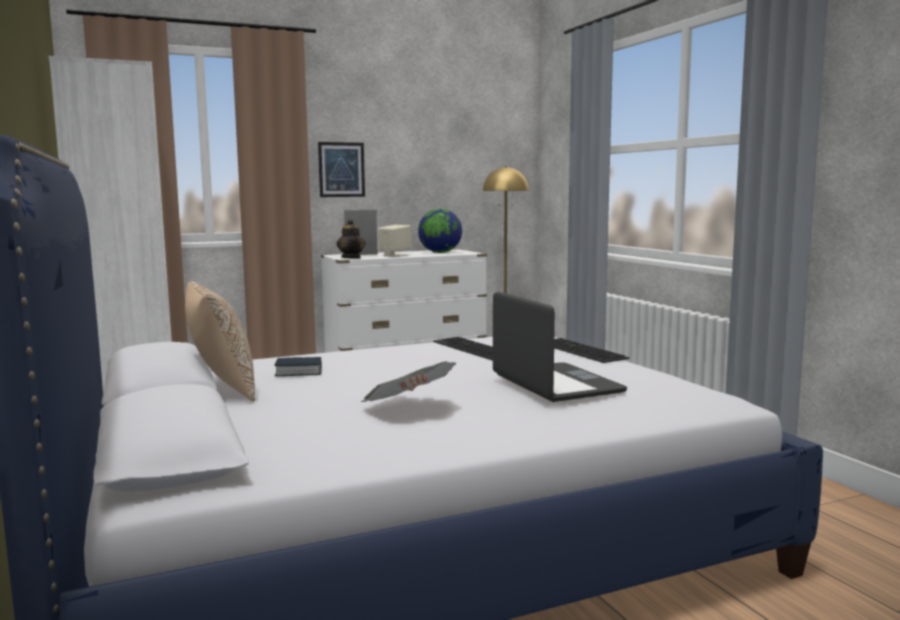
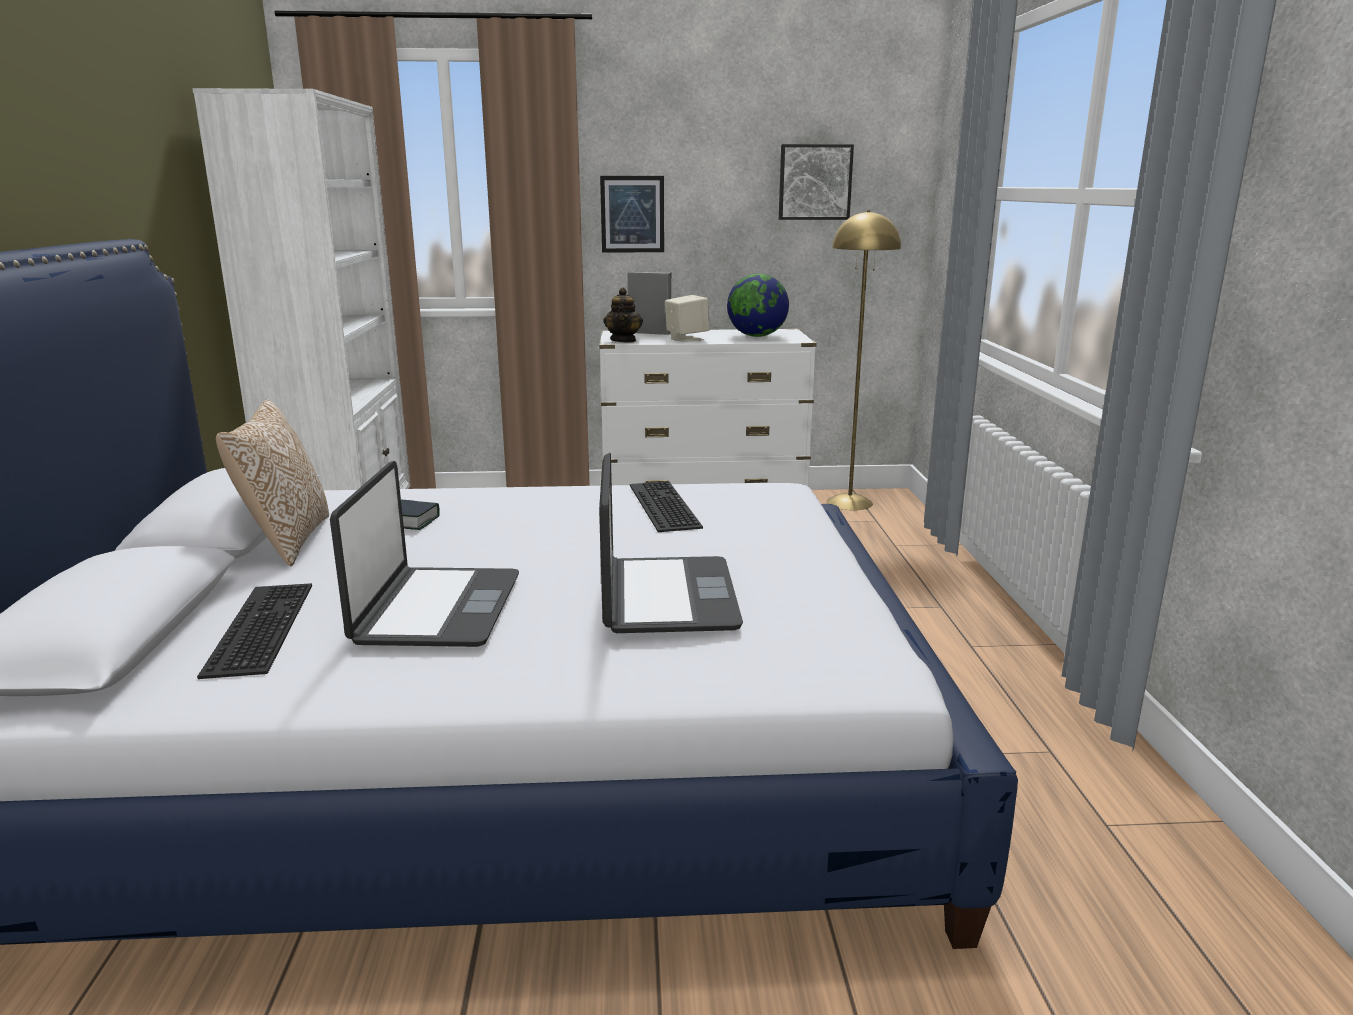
camera: 20 degrees right, 10 degrees up
(408, 408) = (436, 609): newspaper -> laptop
(463, 149) = (814, 182): none -> picture
(578, 350) = (797, 529): keyboard -> keyboard (257, 627)

